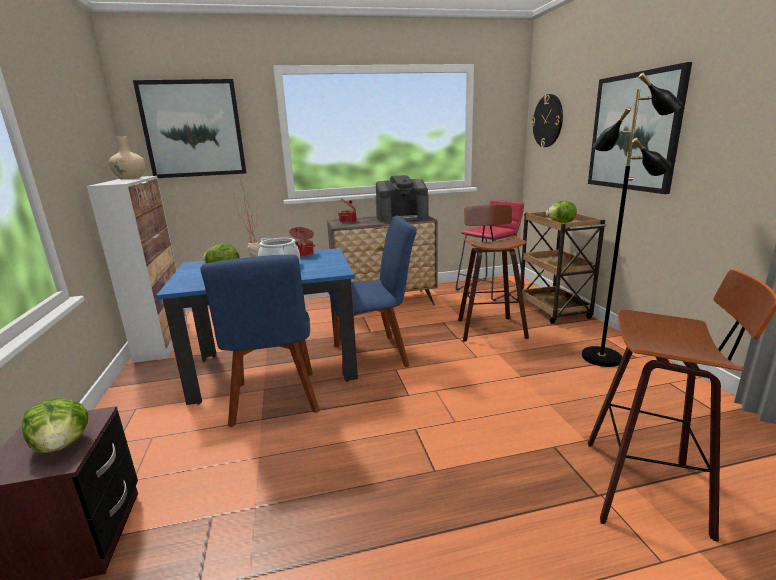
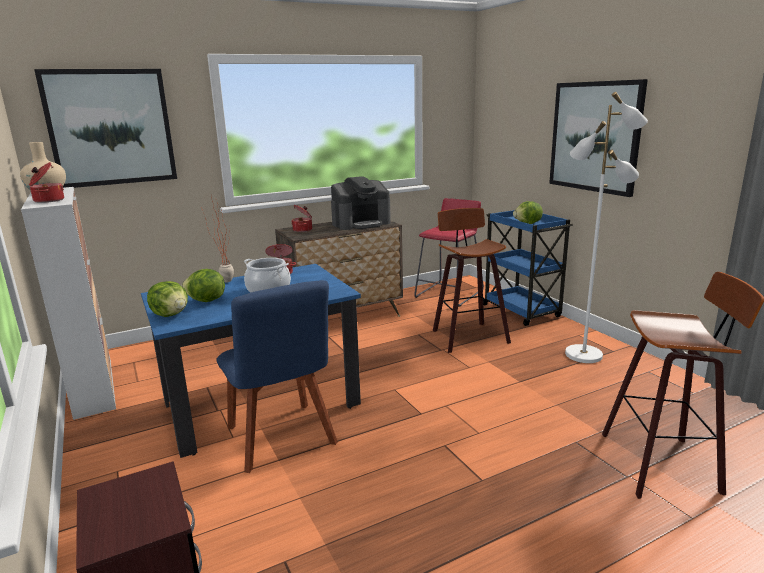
camera: 15 degrees left, 0 degrees up
(63, 445) = (150, 507): lettuce -> lettuce (171, 314)
(117, 182) = (48, 200): none -> cooking pot
(374, 354) = (363, 376): blue chair -> none
(548, 121) = (499, 117): wall clock -> none
(553, 310) = (522, 311): brown cart -> blue cart
(601, 357) = (583, 354): black floor lamp -> white floor lamp

